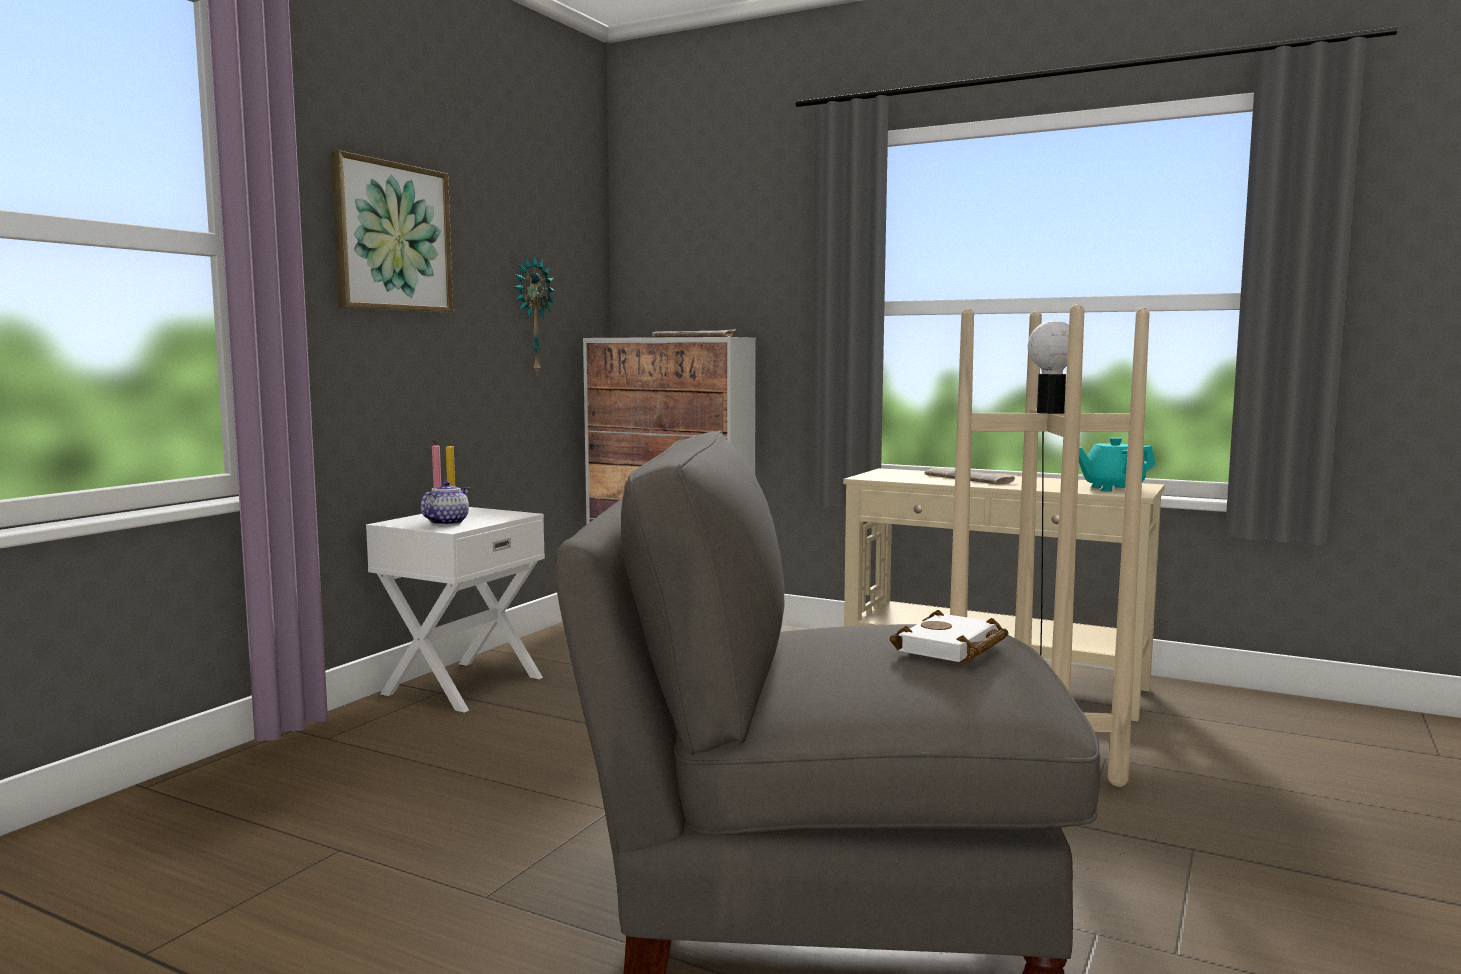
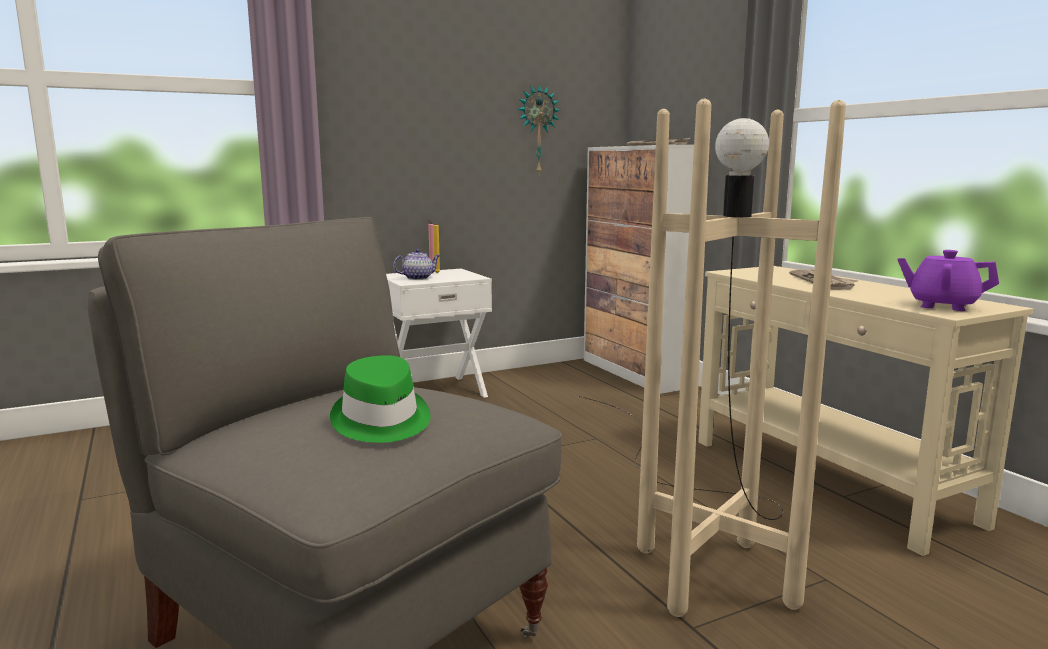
camera: 35 degrees right, 5 degrees up
(391, 237) = (405, 76): picture -> none
(952, 648) = (380, 421): white book -> green hat
(1112, 488) = (942, 306): turquoise teapot -> purple teapot

